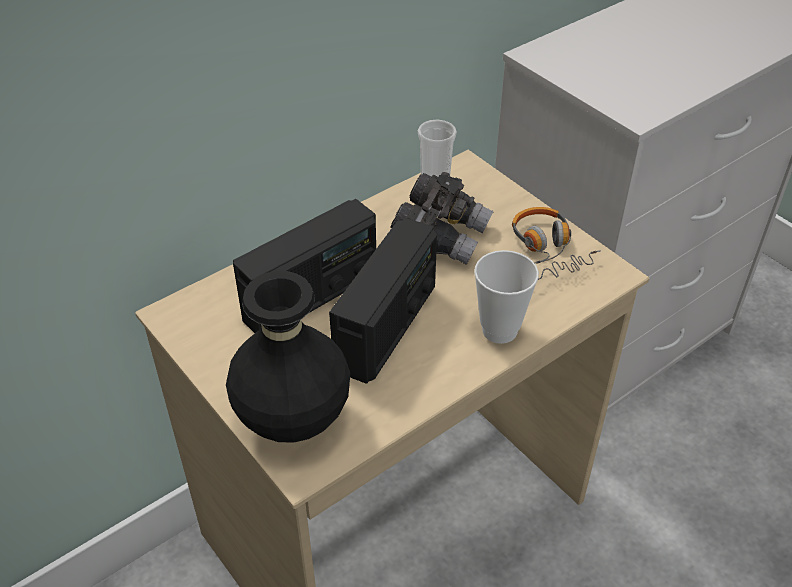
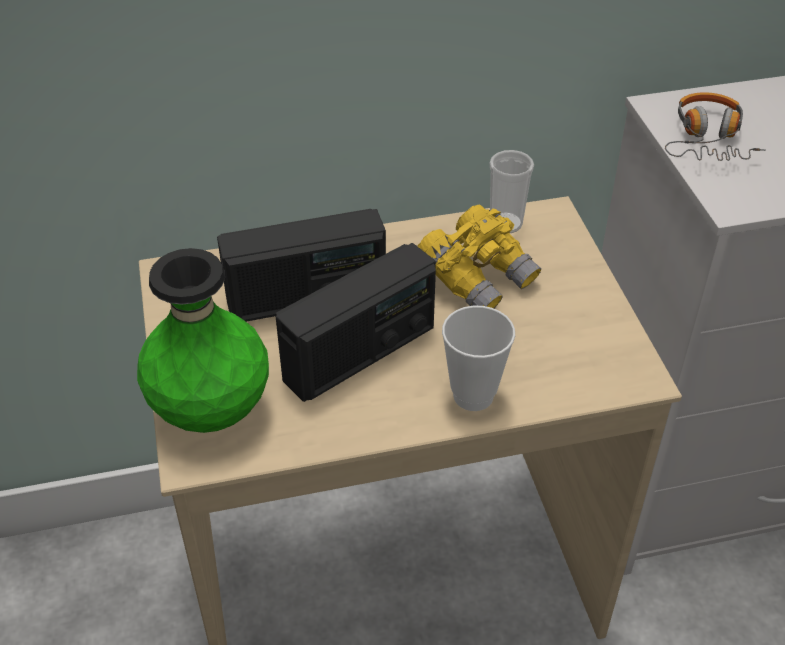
camera: 25 degrees right, 0 degrees up
(293, 421) = (211, 412): black vase -> green vase
(441, 236) = (477, 278): grey binoculars -> yellow binoculars
(547, 250) = (581, 329): headphones -> headphones (707, 139)

